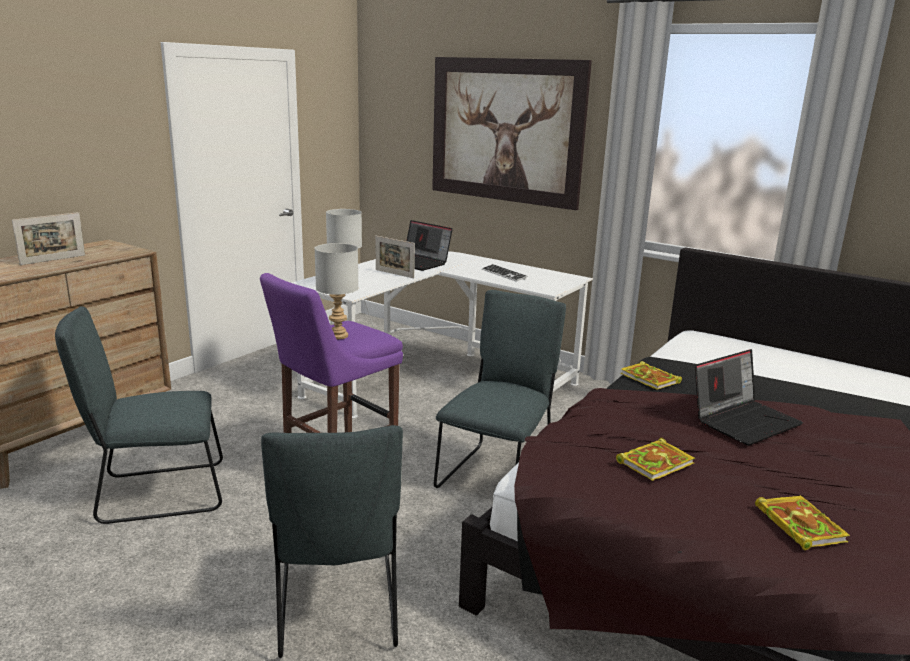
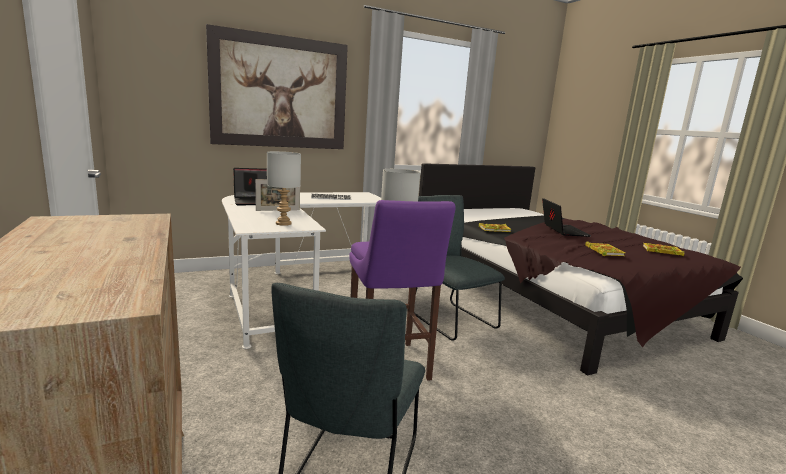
camera: 60 degrees left, 5 degrees down
(53, 260) = (86, 246): picture frame -> none
(338, 611) = (584, 419): grey chair -> none

